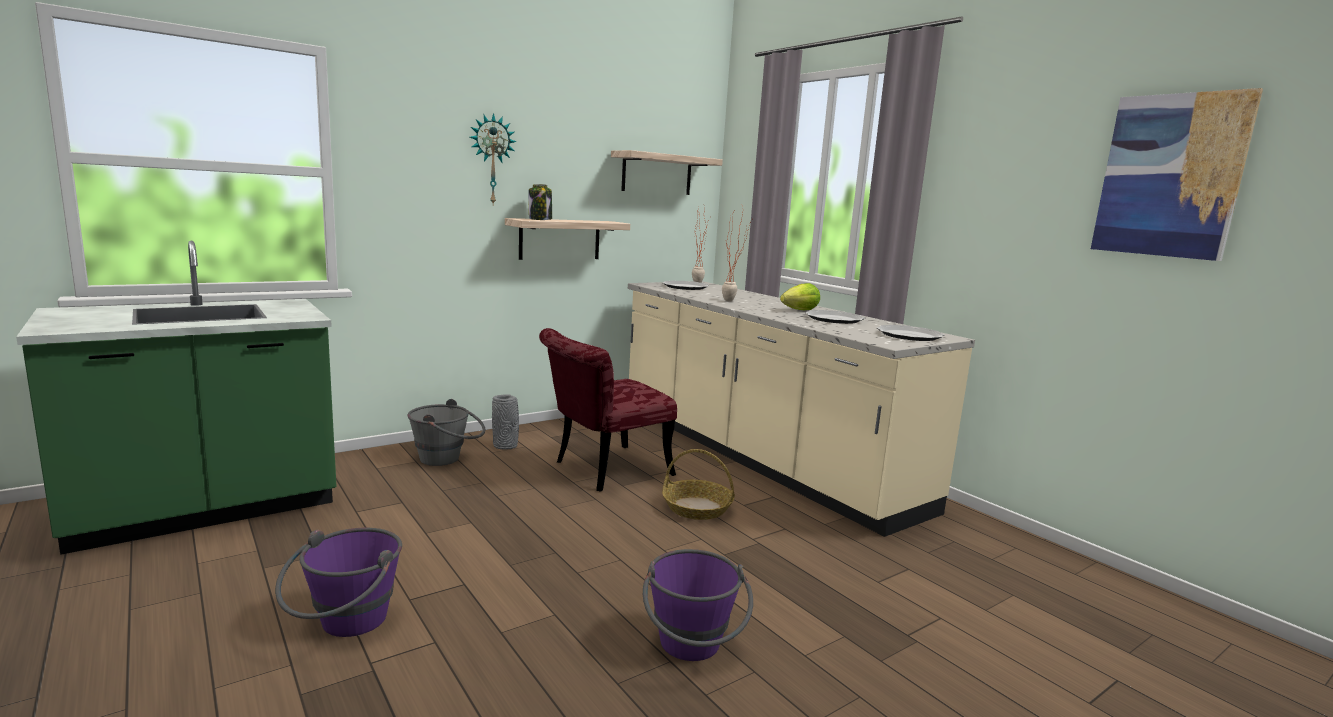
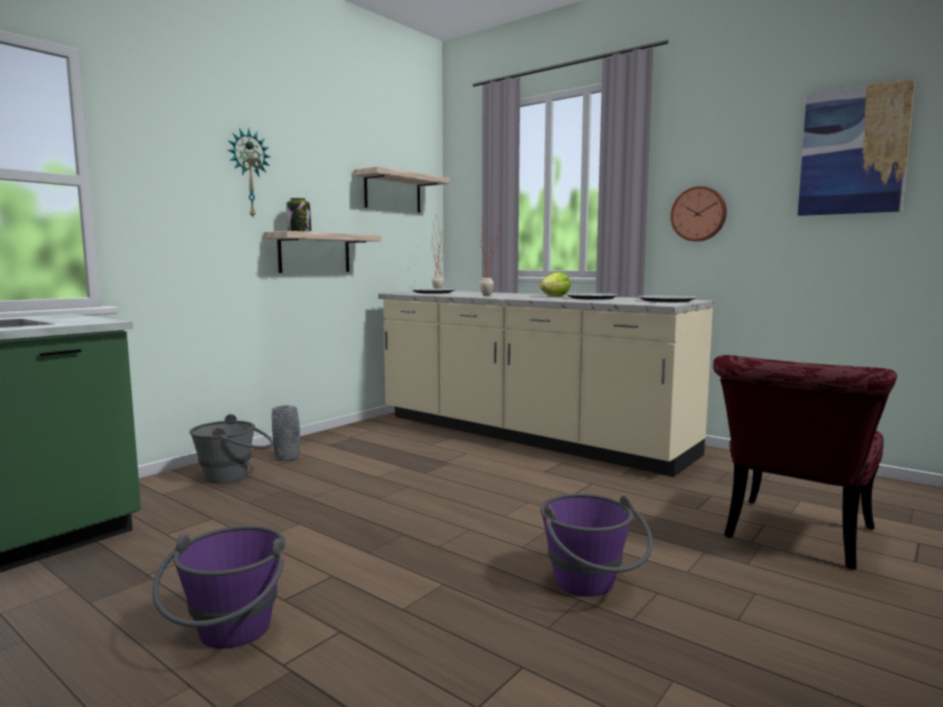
camera: 15 degrees left, 5 degrees down
(602, 470) = (398, 464): red chair -> red chair (794, 538)
(697, 508) = (506, 479): basket -> none
(979, 231) = (699, 214): none -> wall clock

